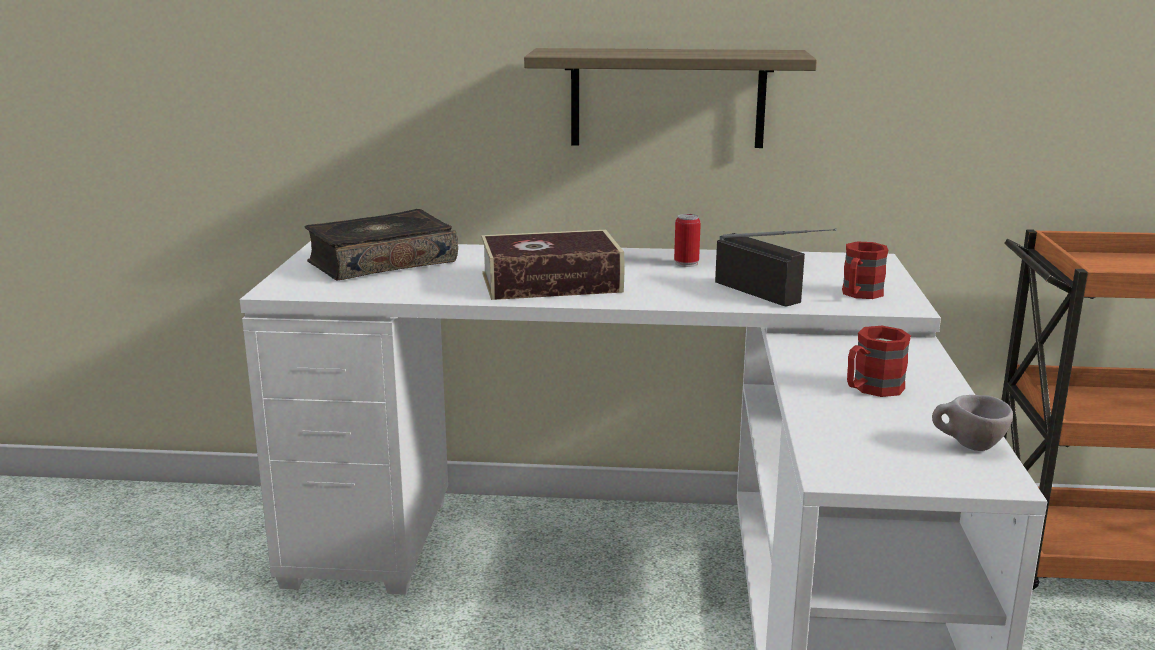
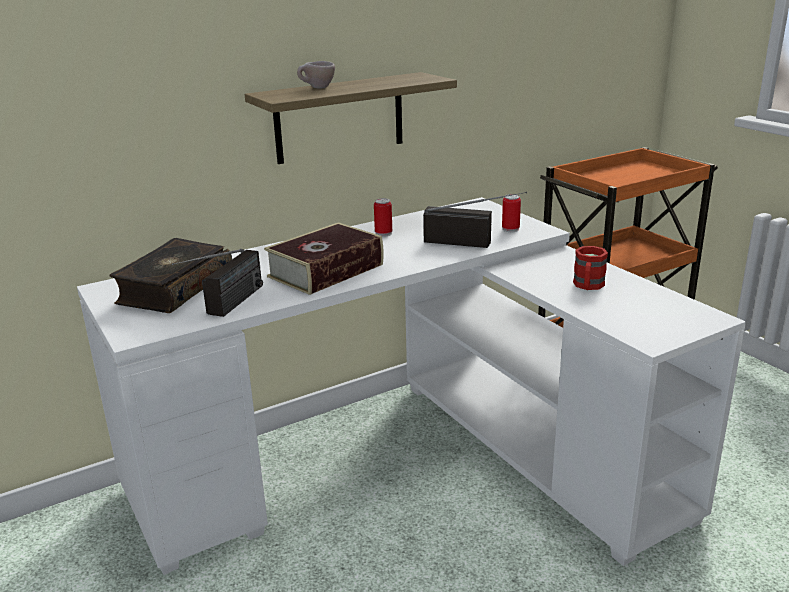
camera: 35 degrees left, 5 degrees up
(392, 290) = (226, 308): none -> radio
(859, 295) = (510, 229): red mug -> can
(967, 447) = (676, 304): beige cup -> beige cup (317, 88)

